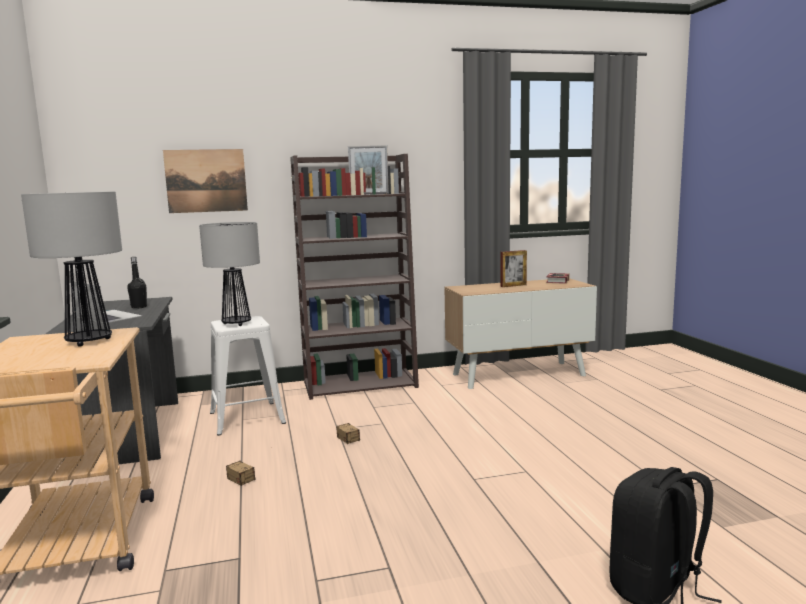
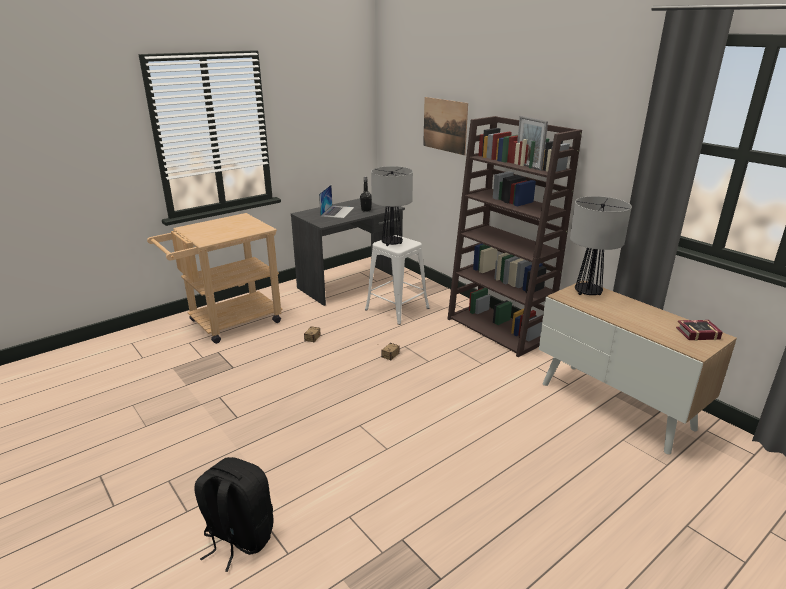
camera: 65 degrees right, 15 degrees up
(88, 341) = (239, 229): table lamp -> table lamp (587, 292)
(513, 285) = (631, 312): picture frame -> none

